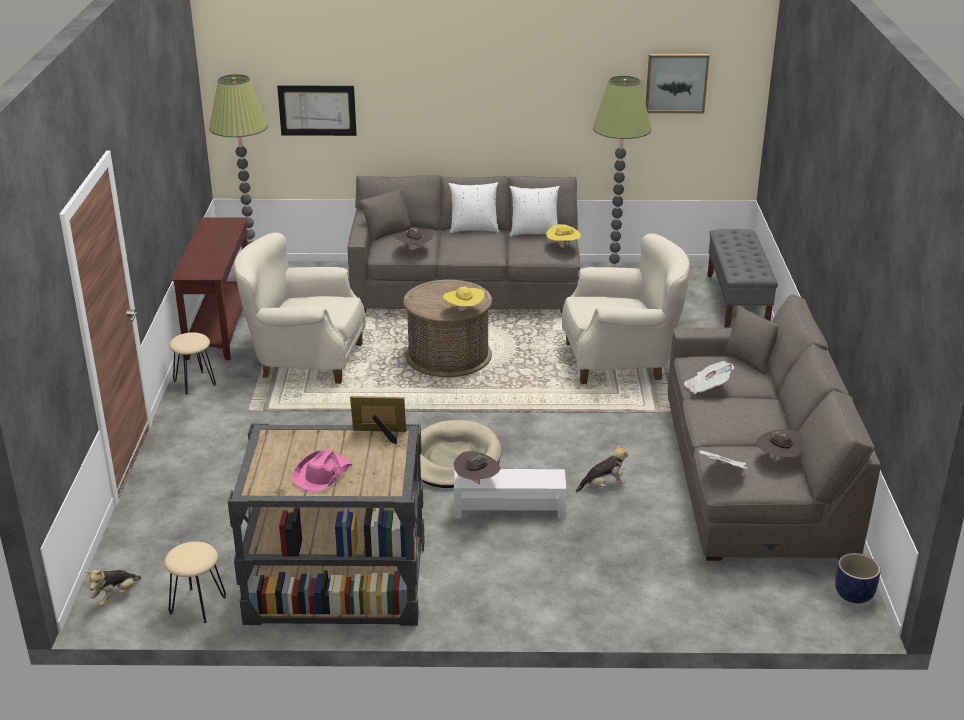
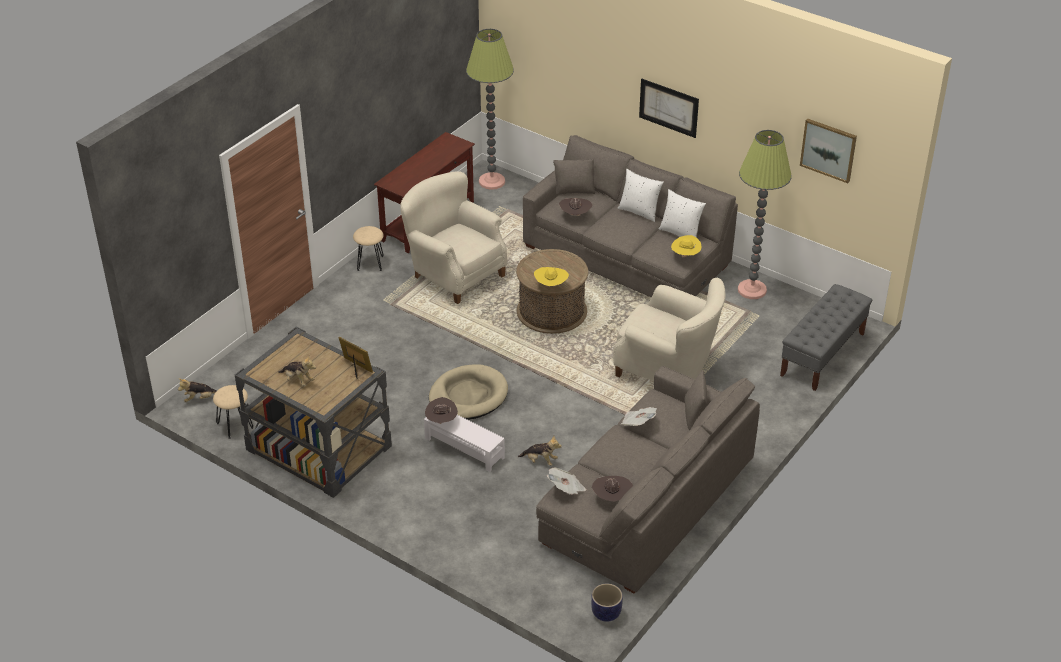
camera: 35 degrees right, 10 degrees up
(317, 110) = (556, 73): picture -> picture (668, 107)
(322, 474) = (298, 380): pink hat -> plush toy

